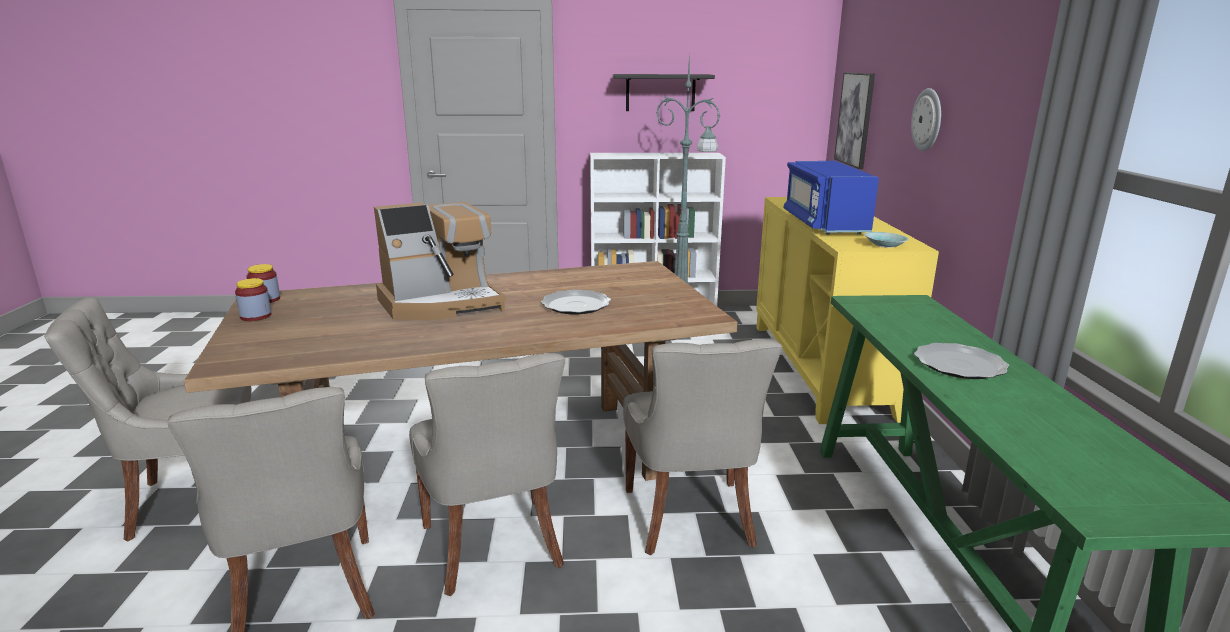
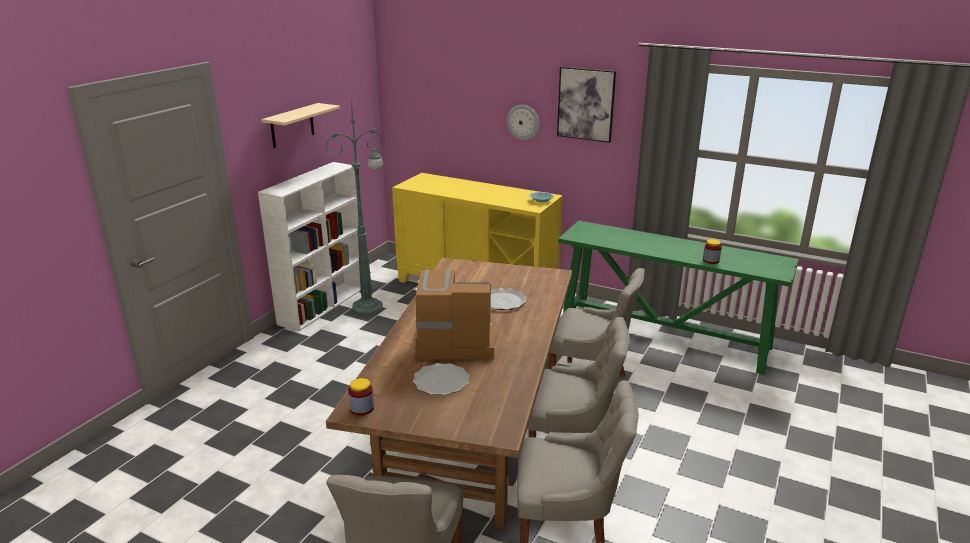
camera: 60 degrees left, 5 degrees up
(256, 316) = (403, 415): jar -> jar (711, 260)
(442, 304) = (454, 341): coffee machine -> coffee machine turned 90 degrees counterclockwise
(660, 92) = (292, 125): black shelf -> beige shelf
(824, 224) = (481, 196): blue microwave -> none
(855, 119) = (425, 119): picture -> picture (586, 104)
(960, 365) = (663, 247): plate -> plate (441, 381)

